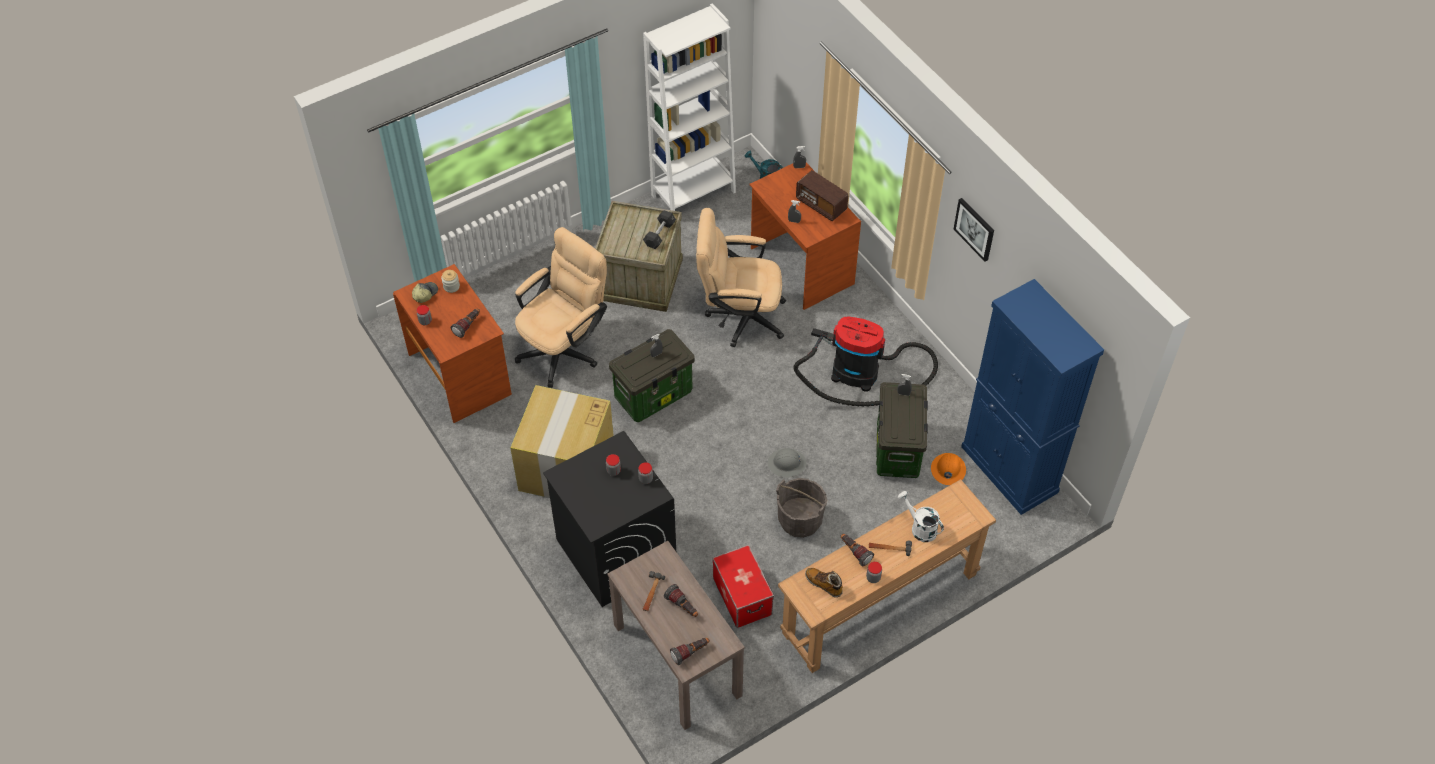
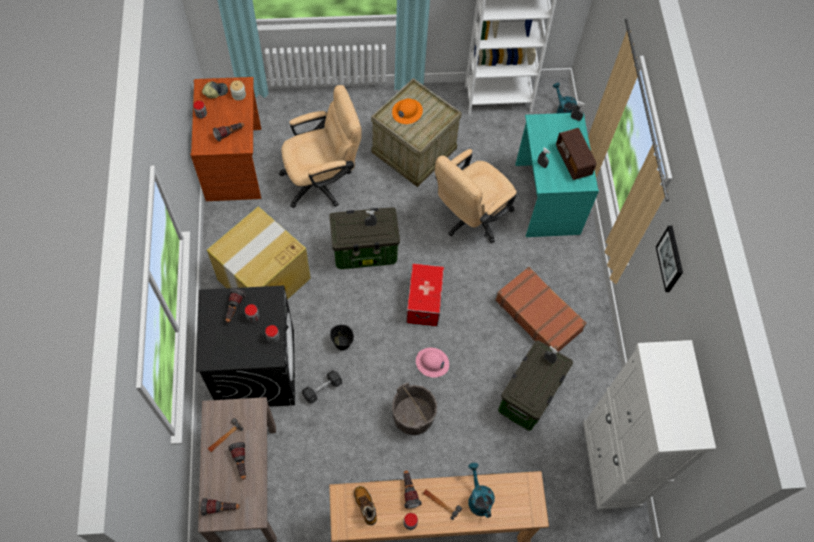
camera: 25 degrees right, 10 degrees up
(590, 473) = (234, 309): none -> flashlight
(659, 234) = (433, 124): grey dumbbell -> grey dumbbell (322, 389)
(686, 487) = (342, 342): none -> black bucket
(739, 316) = (470, 218): beige office chair -> beige office chair turned 75 degrees counterclockwise
(742, 596) = (328, 458): storage box -> storage box (424, 301)
(787, 464) = (432, 363): grey hard hat -> pink hard hat
(800, 266) = (546, 198): brown desk -> turquoise desk
(861, 374) = (538, 315): vacuum cleaner -> brown suitcase
(920, 528) = (478, 498): white watering can -> turquoise watering can
(948, 470) = (559, 436): orange hard hat -> orange hard hat (407, 112)
(1009, 470) = (611, 463): blue cabinet -> white cabinet

